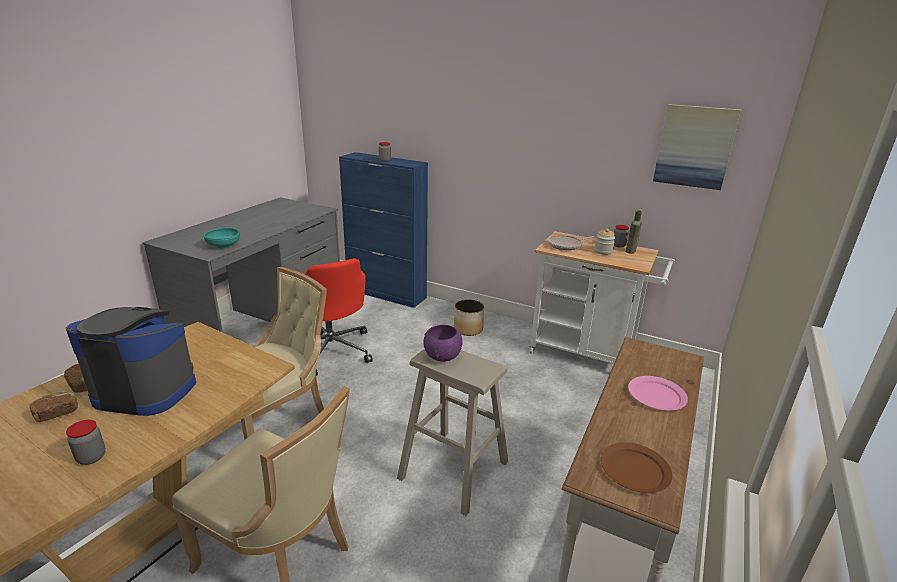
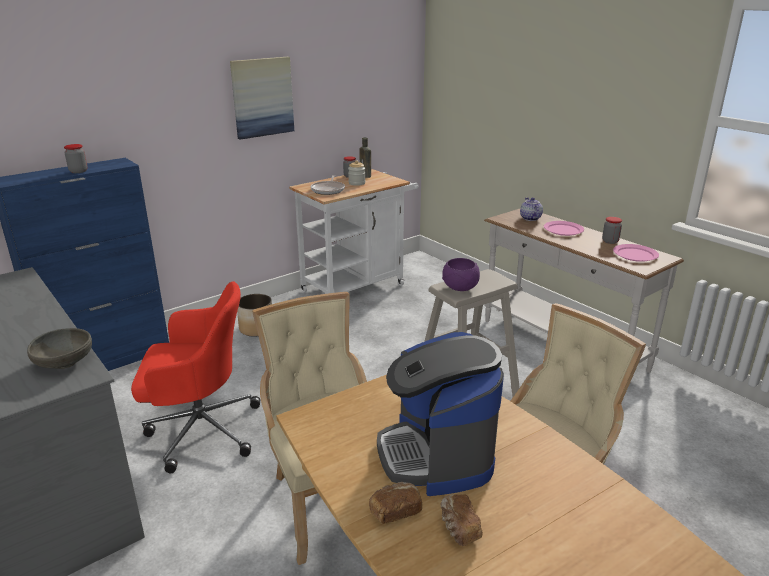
camera: 65 degrees left, 0 degrees up
(91, 457) = (559, 488): jar -> jar (610, 241)
(146, 390) = (436, 455): coffee machine -> coffee machine turned 45 degrees counterclockwise
(224, 246) = (64, 362): turquoise bowl -> grey bowl
(635, 470) = (635, 255): brown plate -> pink plate
(665, 365) = (529, 218): none -> teapot
(694, 146) = (377, 72): picture -> picture (262, 97)

